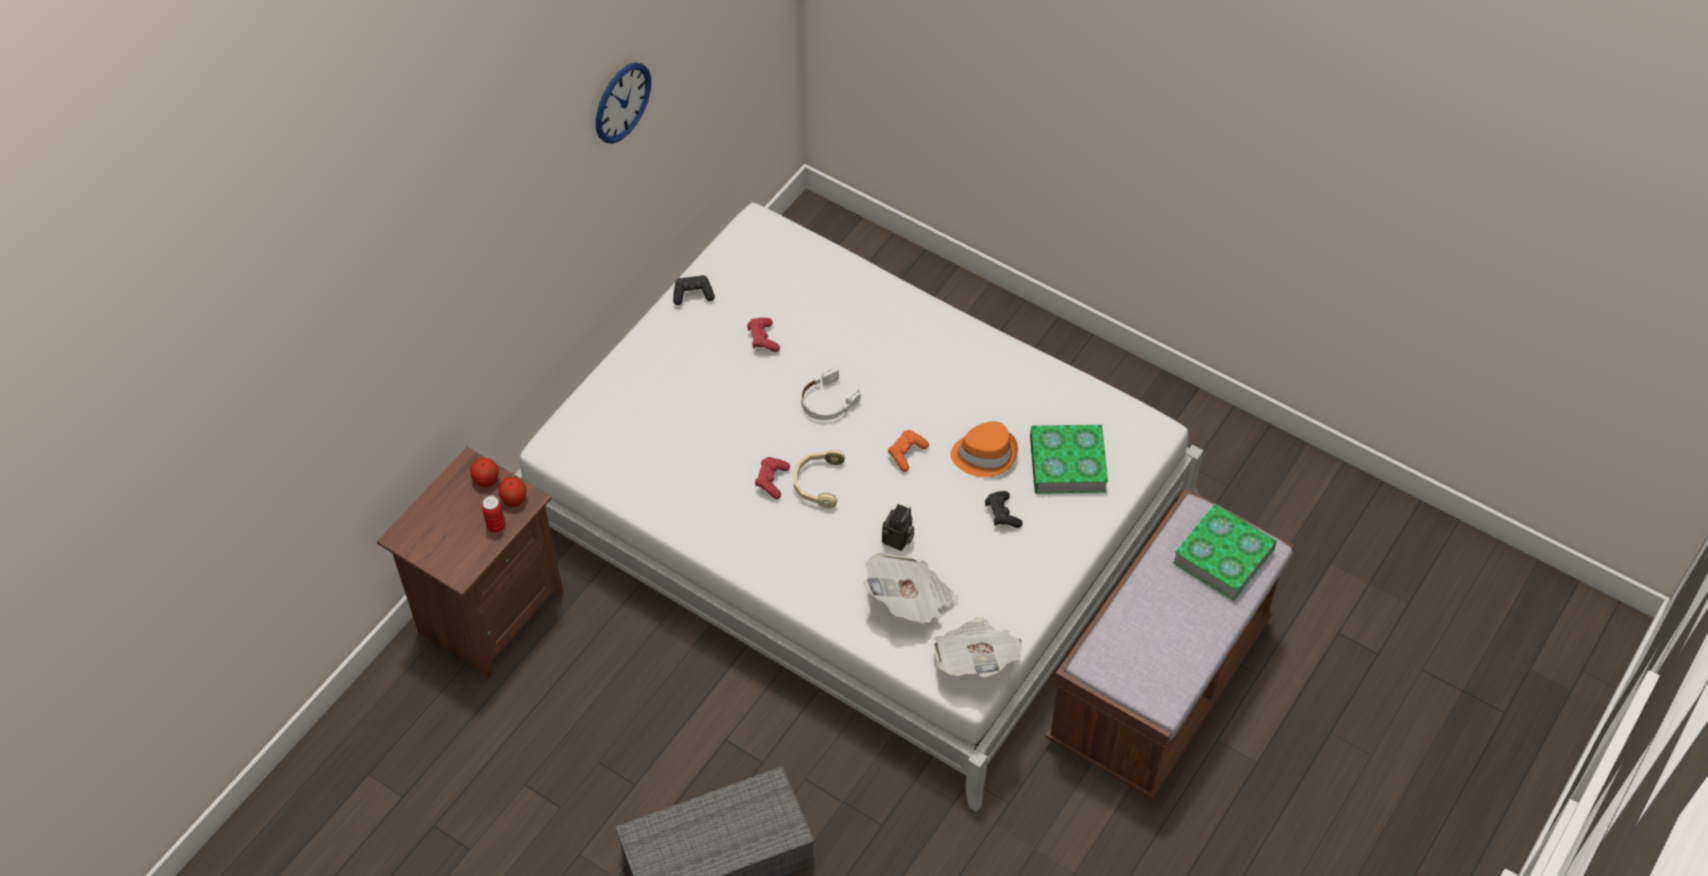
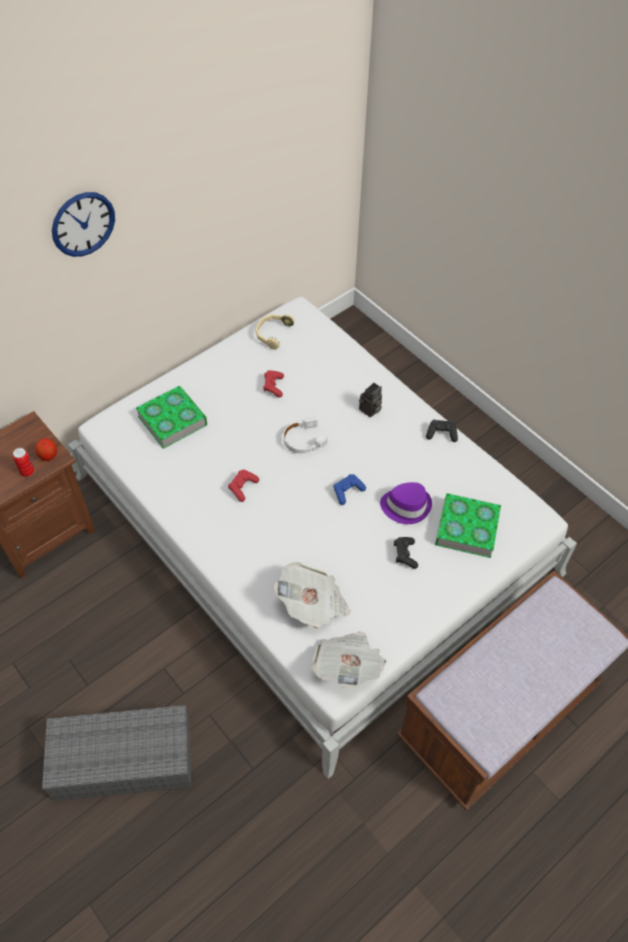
camera: 15 degrees right, 0 degrees up
(486, 480) = (35, 437): apple -> none
(622, 102) = (192, 180): wall clock -> wall clock (83, 224)
(693, 294) = (237, 346): black game controller -> black game controller (441, 434)
(817, 482) = (275, 497): beige headphones -> beige headphones (272, 333)
(898, 540) = (319, 555): camera -> camera (370, 410)
(906, 454) = (347, 491): orange game controller -> blue game controller
(984, 453) = (406, 505): orange hat -> purple hat
(1223, 556) = (570, 634): book -> book (172, 420)

